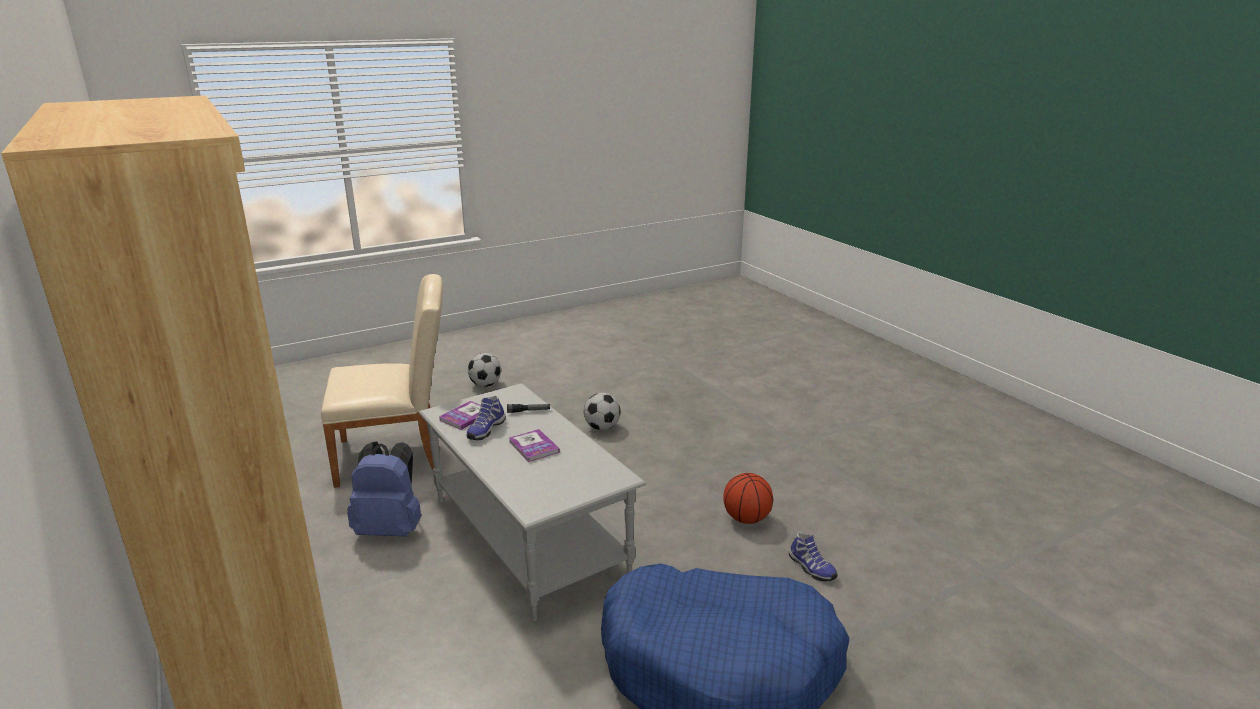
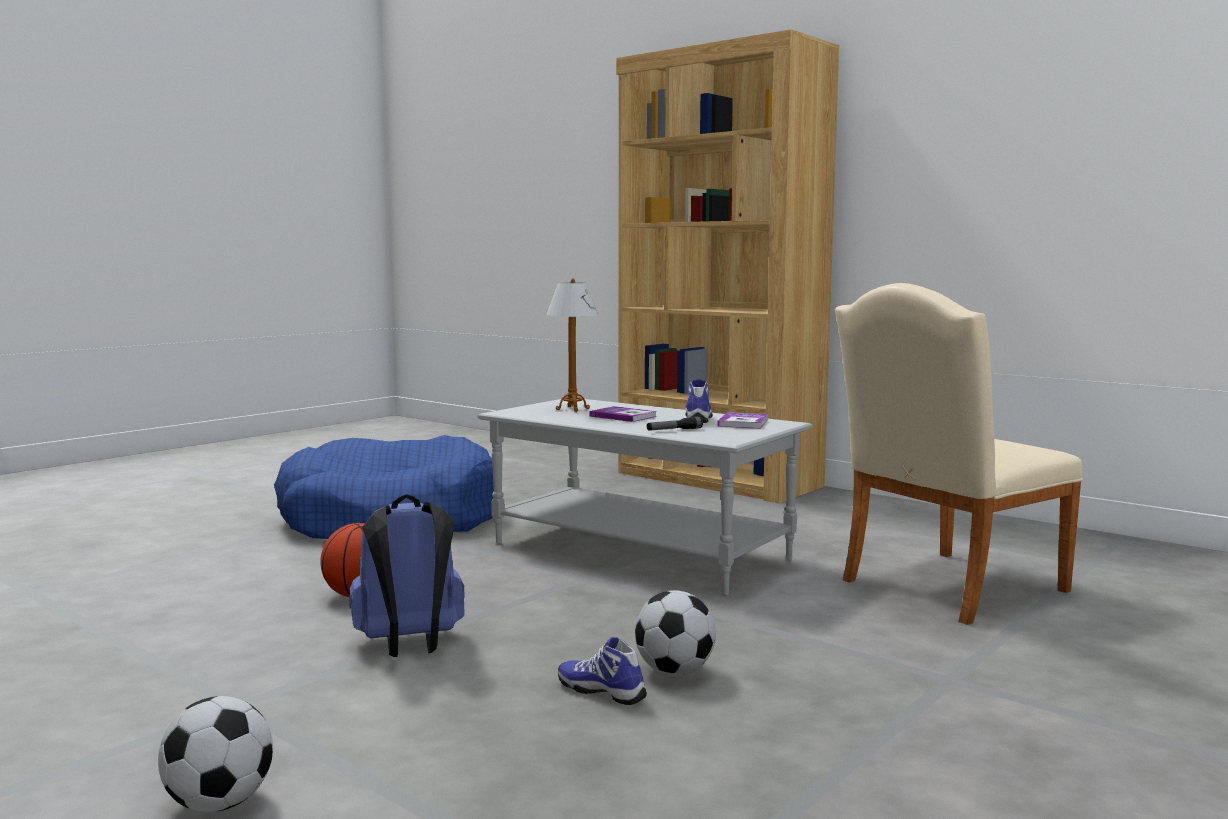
camera: 160 degrees right, 15 degrees down
(391, 529) = (803, 539): blue backpack -> blue backpack (410, 646)
(485, 384) = (1070, 719): football -> football (219, 804)
(557, 475) = (572, 409): none -> table lamp
(810, 568) = (280, 570): shoe -> shoe (603, 691)

